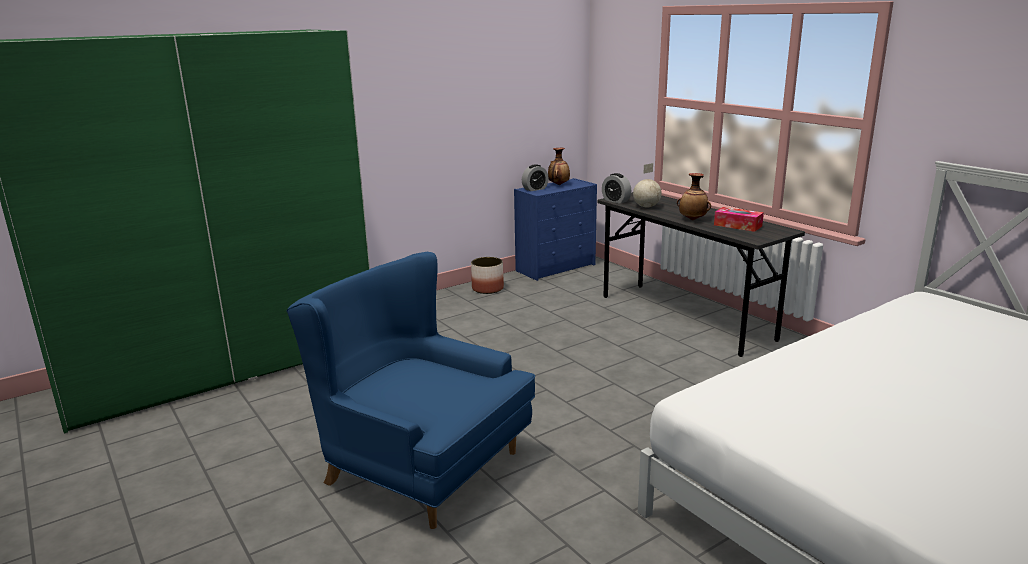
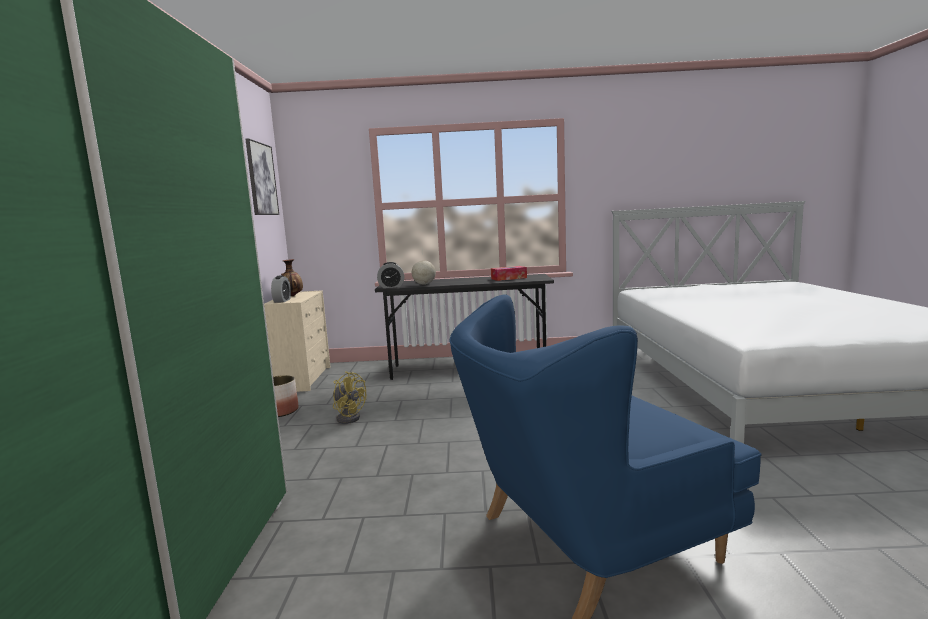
camera: 55 degrees left, 10 degrees down
(507, 314) = (348, 417): none -> yellow fan
(547, 64) = (261, 179): none -> picture
(556, 267) = (303, 379): blue dresser -> beige dresser
(693, 219) = (476, 281): vase -> none

